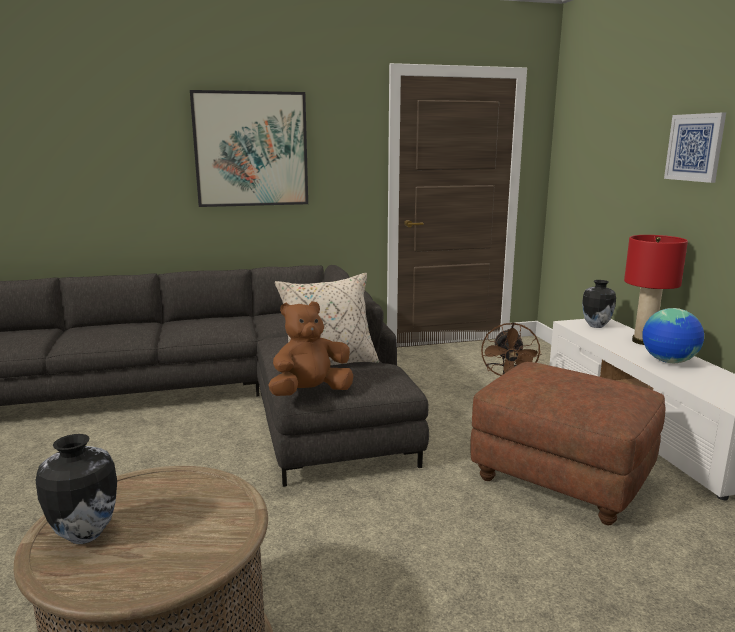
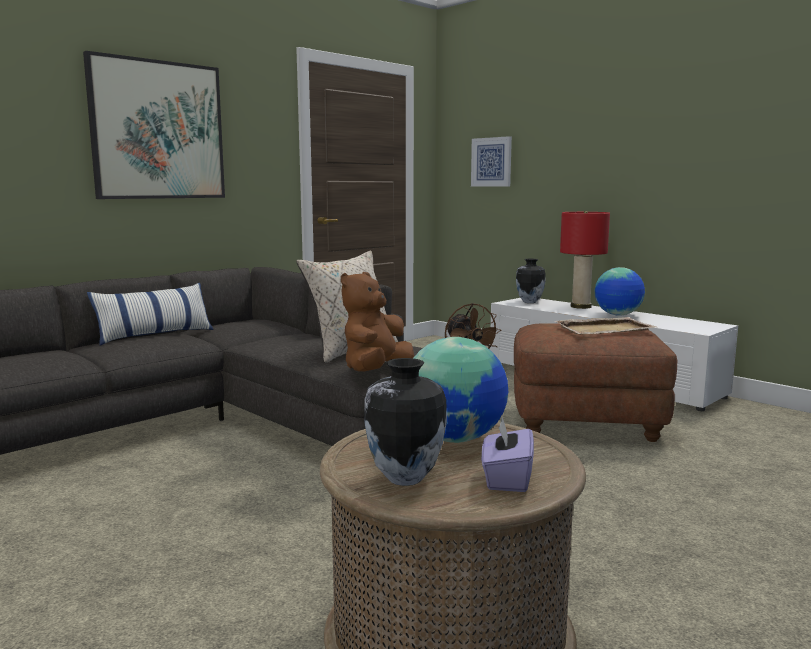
camera: 30 degrees left, 5 degrees down
(145, 565) = (506, 479): none -> purple tissue box
(193, 501) = (455, 438): none -> globe
(224, 318) = (154, 335): none -> pillow
(584, 387) = (605, 329): none -> beige tray
(695, 147) = (604, 133): picture -> picture (491, 162)

